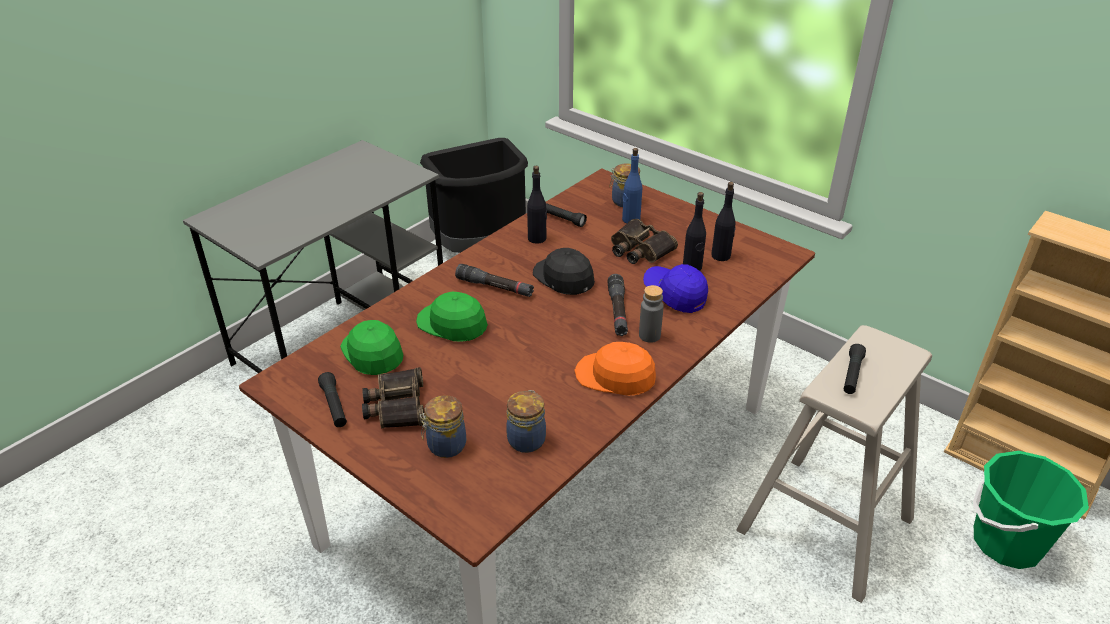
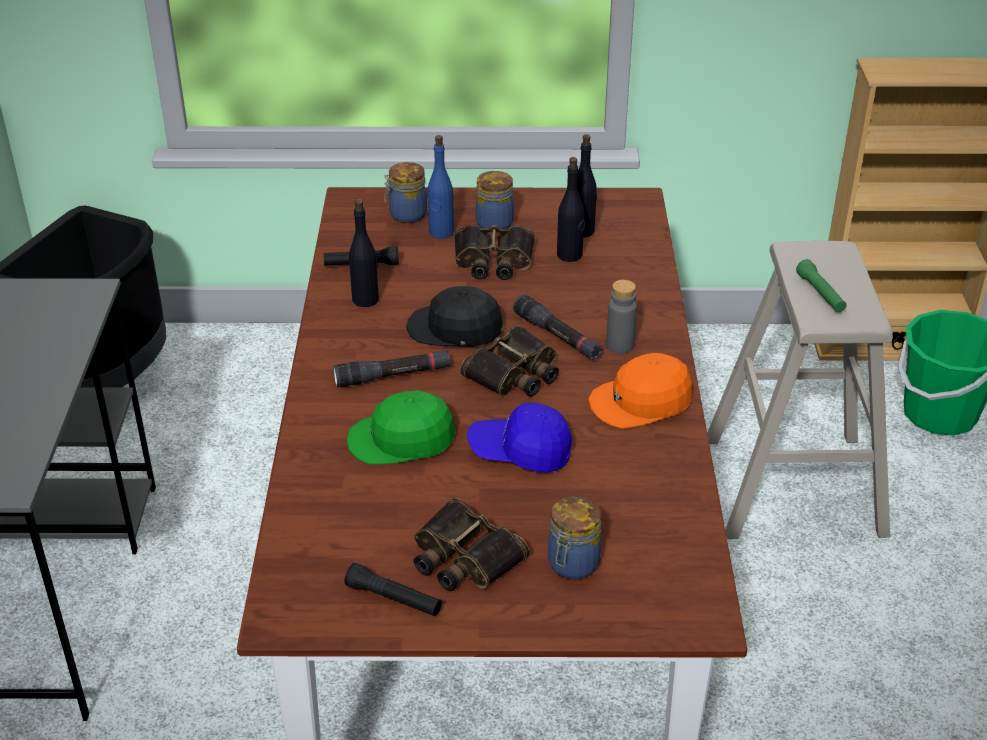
camera: 40 degrees left, 0 degrees up
(373, 353) = (355, 519): green cap -> none
(527, 439) = (641, 509): jar -> jar (493, 223)
(563, 320) = (515, 374): none -> binoculars
(674, 295) = (590, 292): blue cap -> blue cap (520, 452)
(852, 375) = (820, 294): black flashlight -> green flashlight

